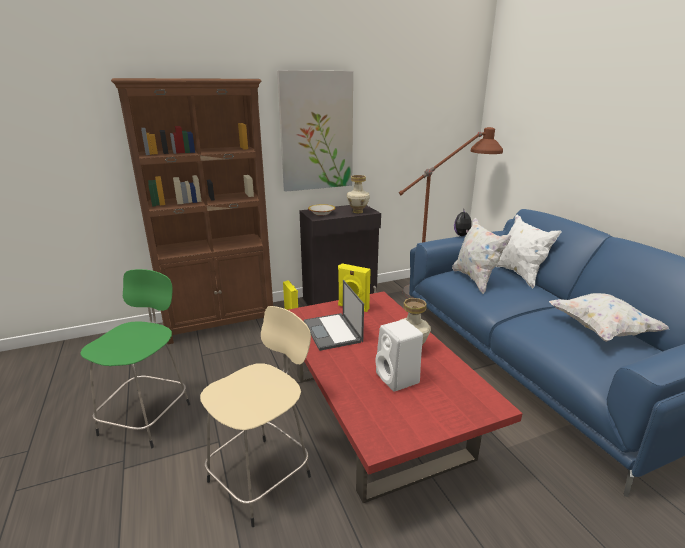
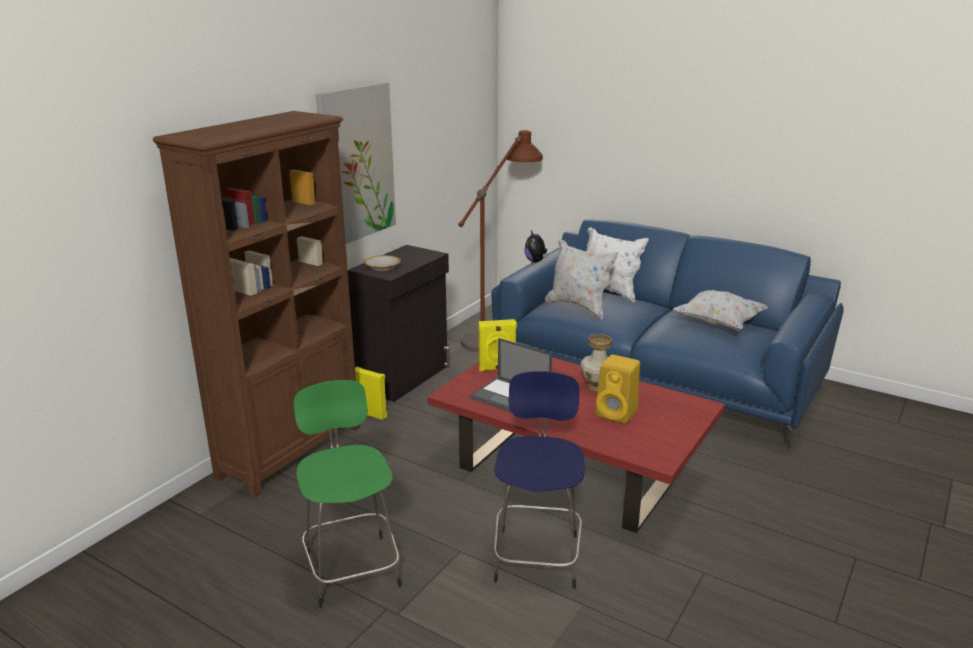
camera: 35 degrees left, 0 degrees up
(262, 476) = (537, 555): beige stool -> blue stool
(357, 212) = (420, 257): vase -> none
(398, 379) = (617, 413): white speaker -> yellow speaker

